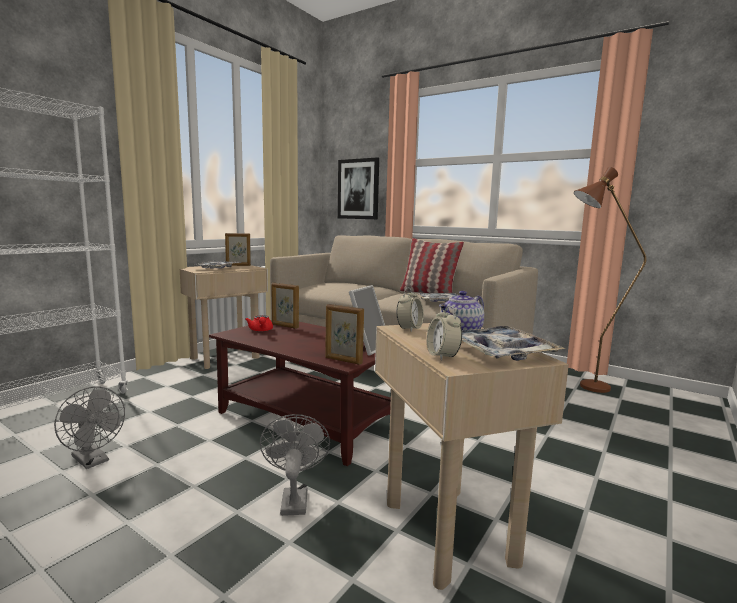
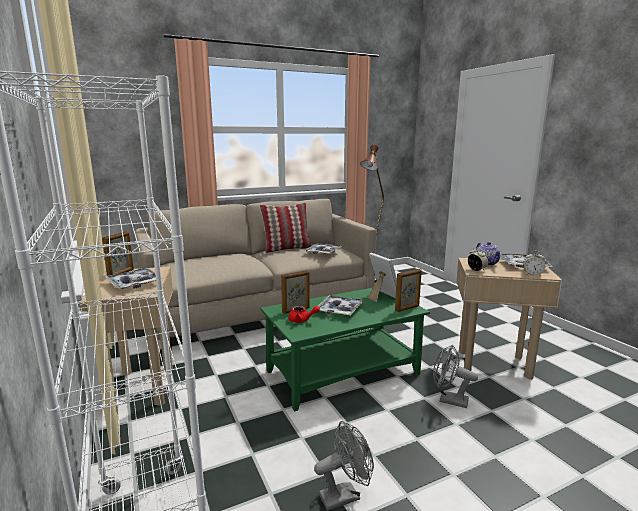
camera: 60 degrees left, 5 degrees up
(302, 337) = (339, 310): none -> tray
(309, 419) = (343, 372): brown coffee table -> green coffee table
(358, 189) = (135, 155): picture -> none

